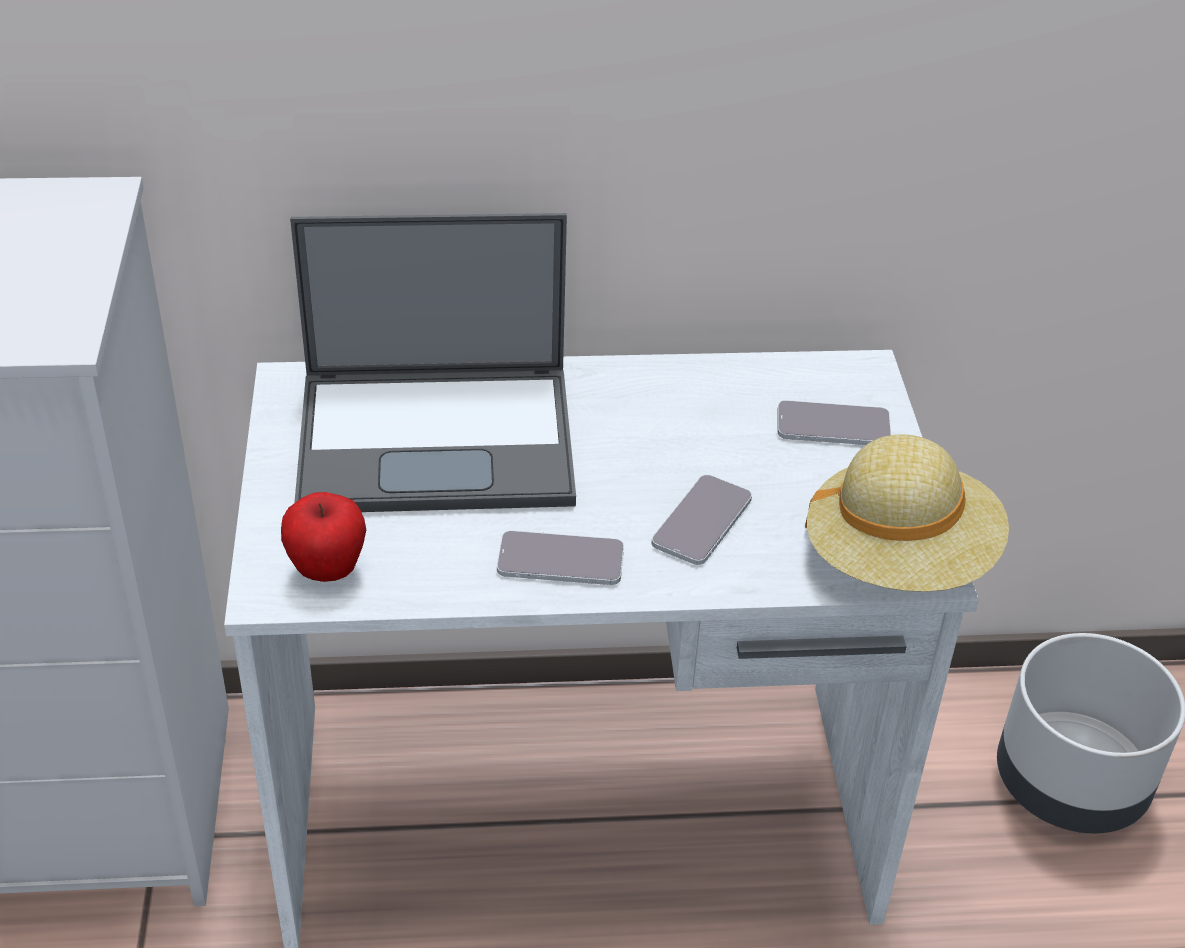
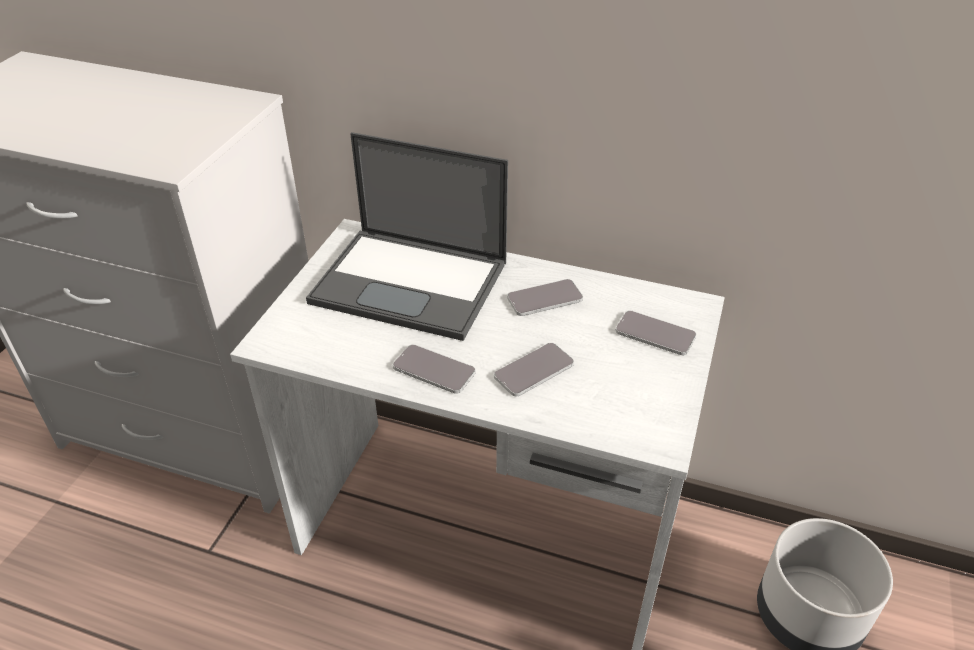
camera: 25 degrees right, 0 degrees up
(327, 570) = (302, 339): apple -> none
(652, 414) = (544, 299): none -> phone
(899, 558) = (648, 429): beige hat -> none

